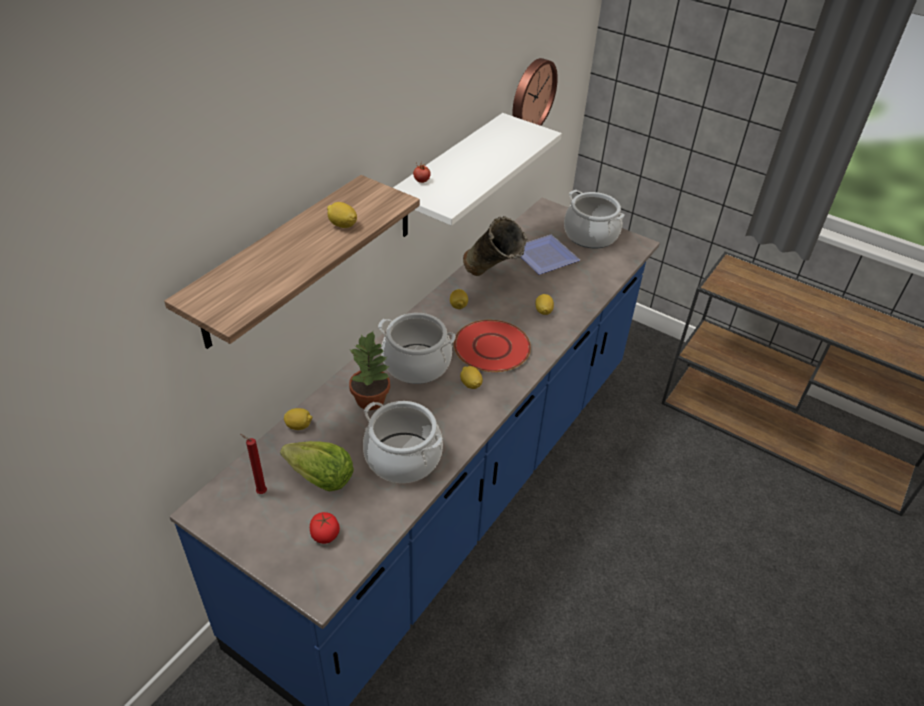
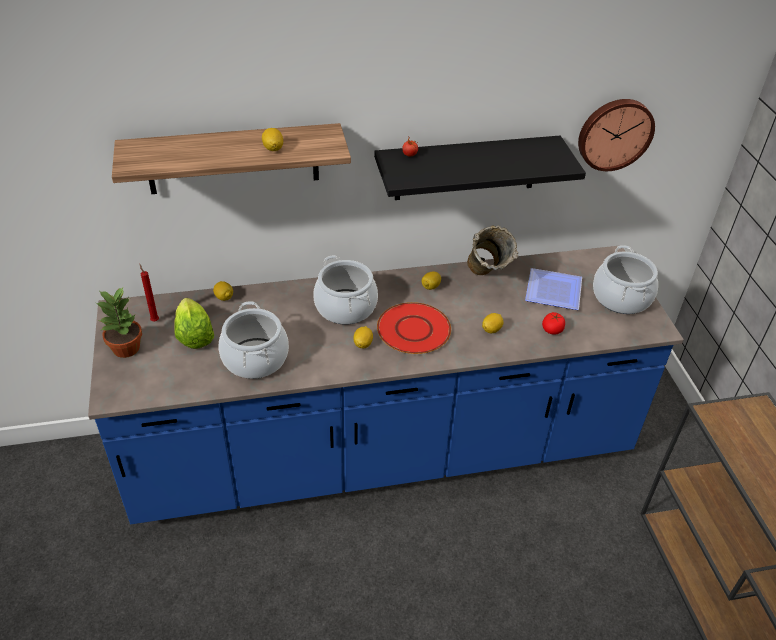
camera: 45 degrees right, 0 degrees up
(325, 534) = (154, 369): tomato -> tomato (552, 329)
(371, 399) = (286, 310): potted plant -> potted plant (126, 348)
(448, 176) = (466, 168): white shelf -> black shelf

